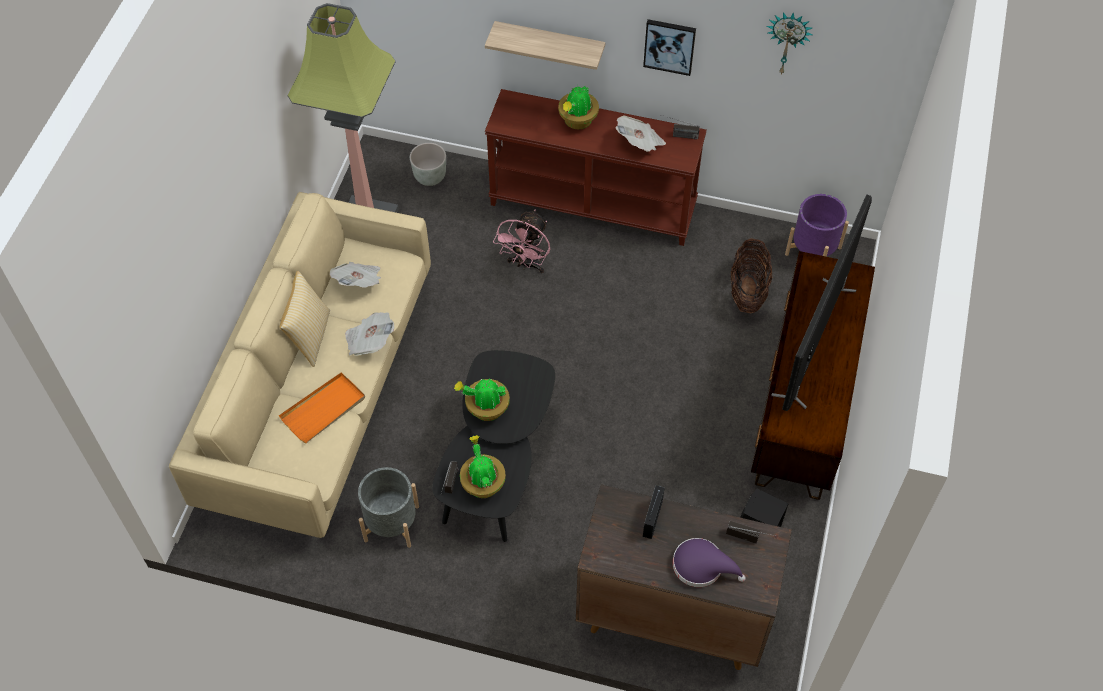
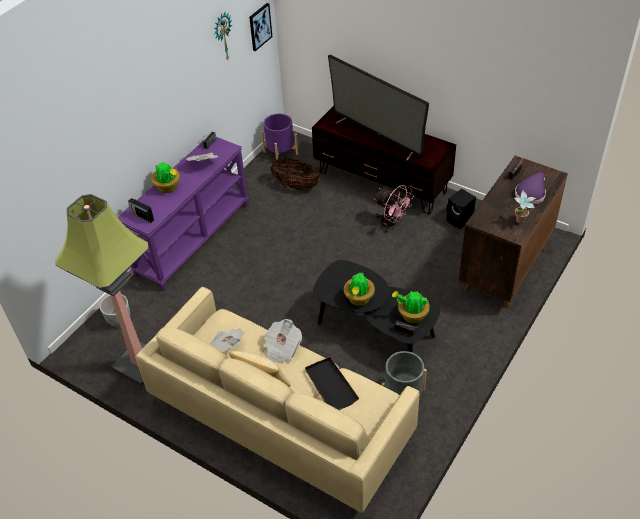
camera: 70 degrees left, 10 degrees down
(324, 409) = (330, 385): orange tray -> black tray
(526, 264) = (224, 282): pink fan -> pink fan (391, 224)
(549, 45) = (128, 157): shelf -> none
(593, 204) = (193, 238): brown console table -> purple console table
(627, 560) = (520, 223): none -> potted plant
(653, 518) = (494, 206): radio -> radio (142, 216)
(669, 46) = (179, 94): picture -> picture (259, 26)

